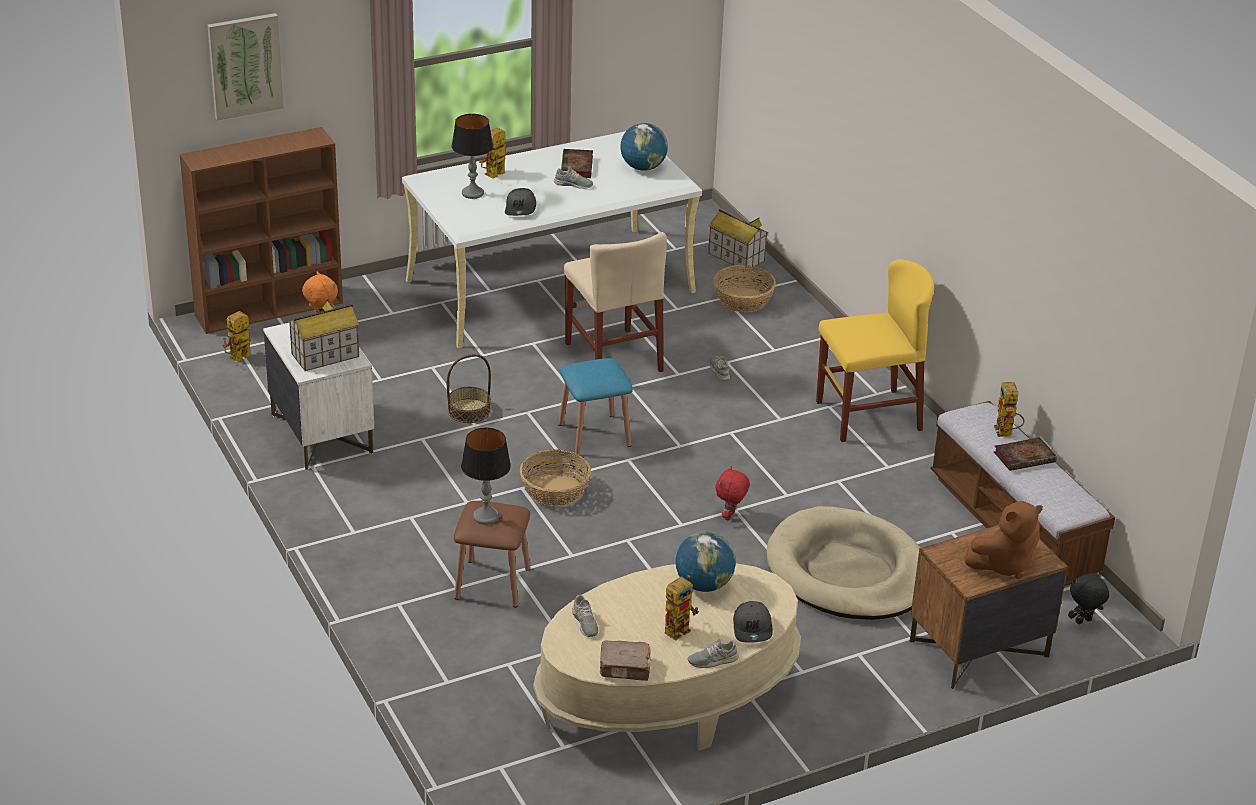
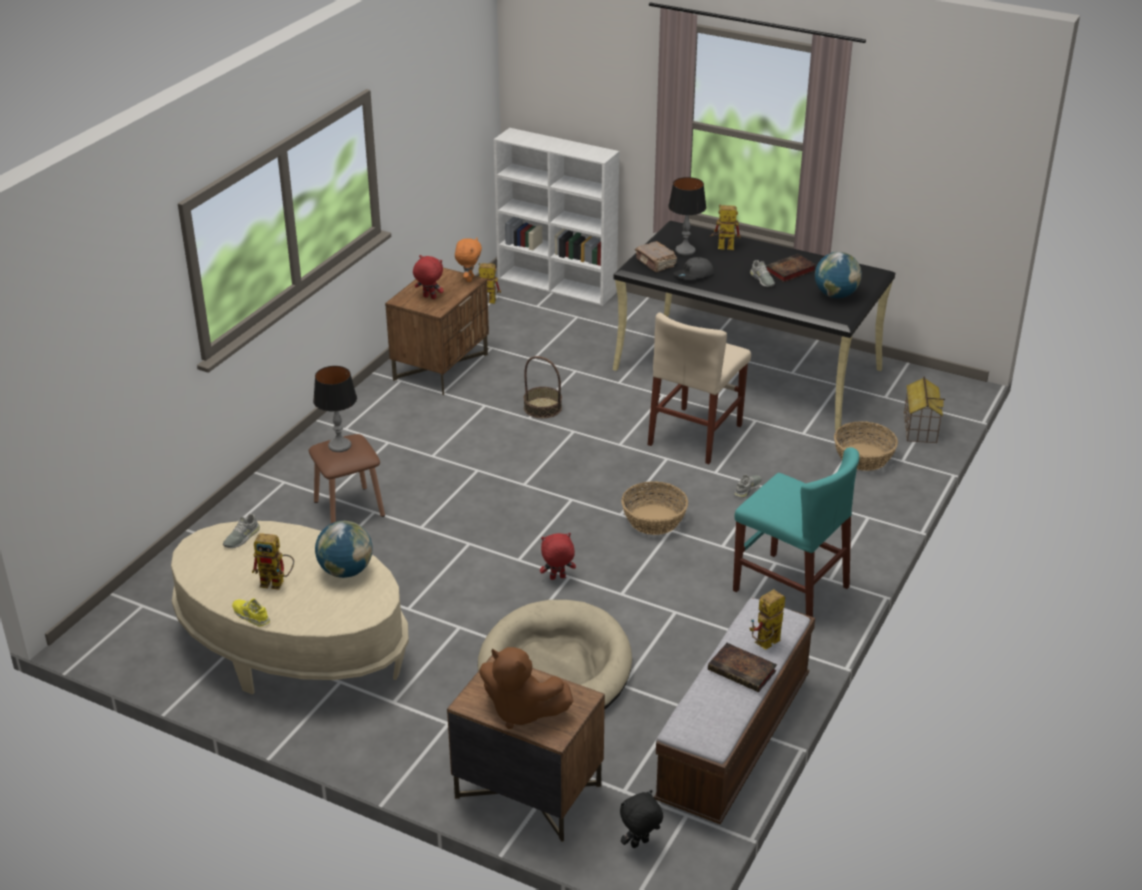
camera: 55 degrees right, 0 degrees up
(245, 65) = (566, 74): picture -> none
(270, 308) = (558, 285): brown bookcase -> white bookcase
(321, 433) = (441, 367): white nightstand -> brown nightstand
(325, 355) = (429, 297): toy house -> red plush toy
(551, 286) = (748, 369): white desk -> black desk
(555, 490) = (492, 485): basket -> basket (654, 519)
(594, 435) = (583, 471): blue stool -> none
(625, 668) = (202, 579): brown book -> brown book (655, 263)
(713, 660) = (251, 615): grey shoe -> yellow shoe
(753, 628) = (312, 618): grey cap -> none
(868, 416) = (790, 588): yellow chair -> turquoise chair
(1083, 622) = (640, 844): black plush toy -> black plush toy turned 60 degrees counterclockwise

